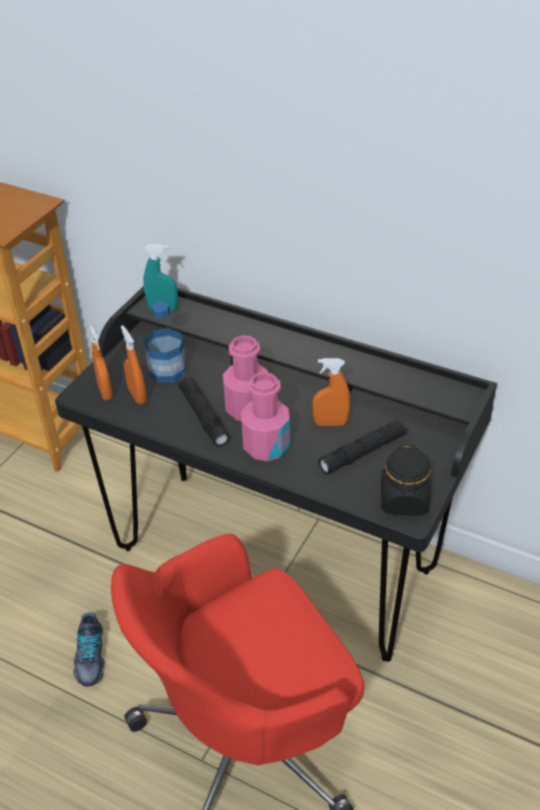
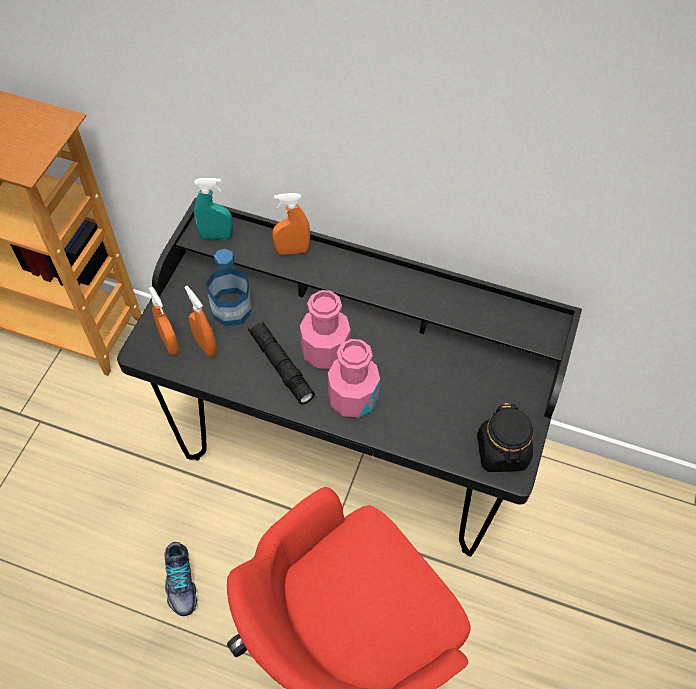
camera: 10 degrees left, 15 degrees up
(330, 423) = (414, 363): orange spray bottle -> orange spray bottle (292, 250)
(363, 452) = (453, 396): black flashlight -> none

